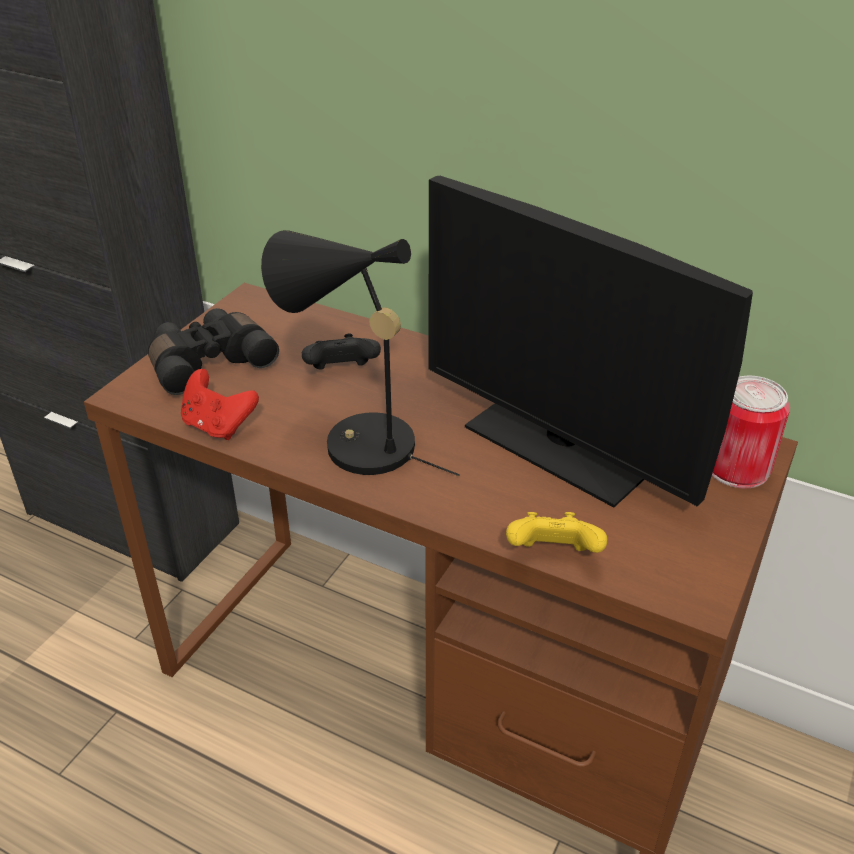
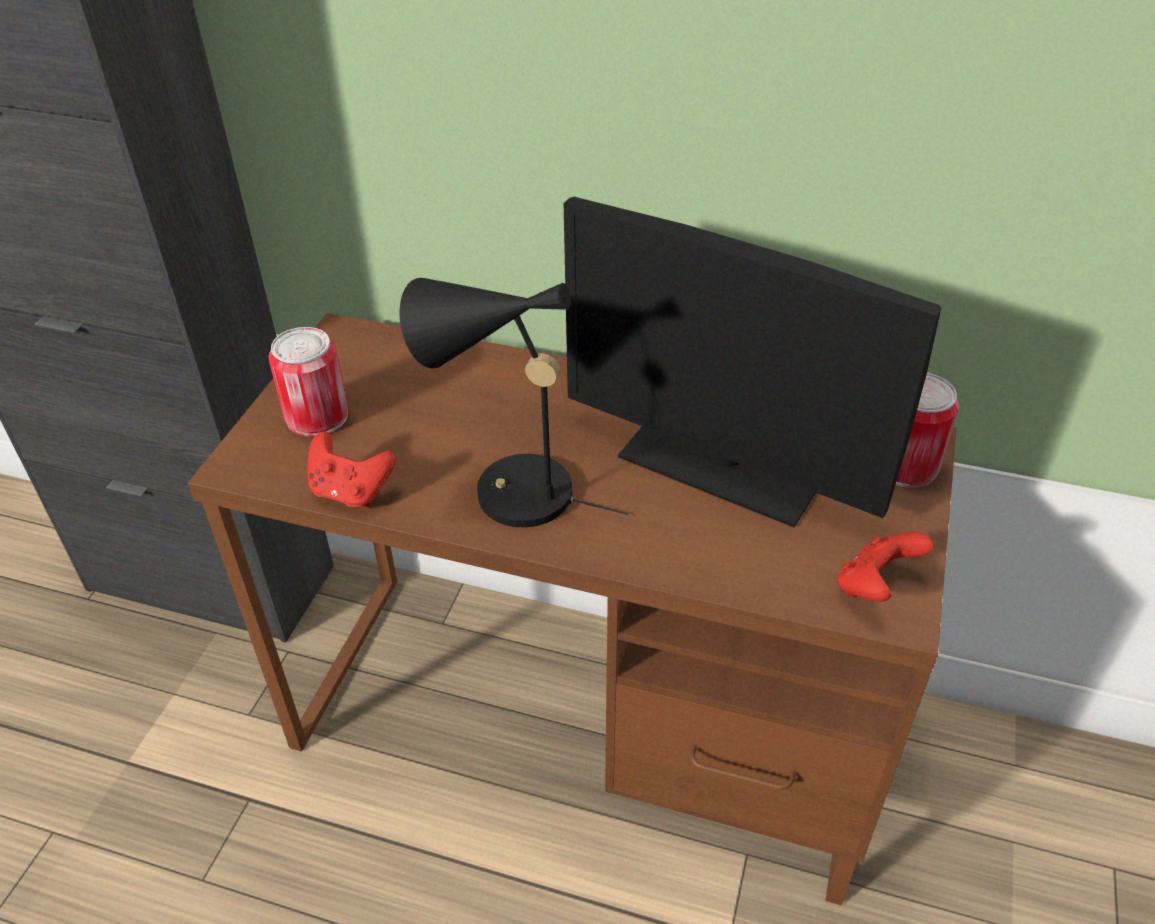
camera: 10 degrees left, 5 degrees up
(209, 362) = (317, 416): black binoculars -> can
(341, 373) = (468, 410): black game controller -> none
(553, 556) = (747, 590): yellow game controller -> none
(679, 570) = (875, 586): none -> red game controller

